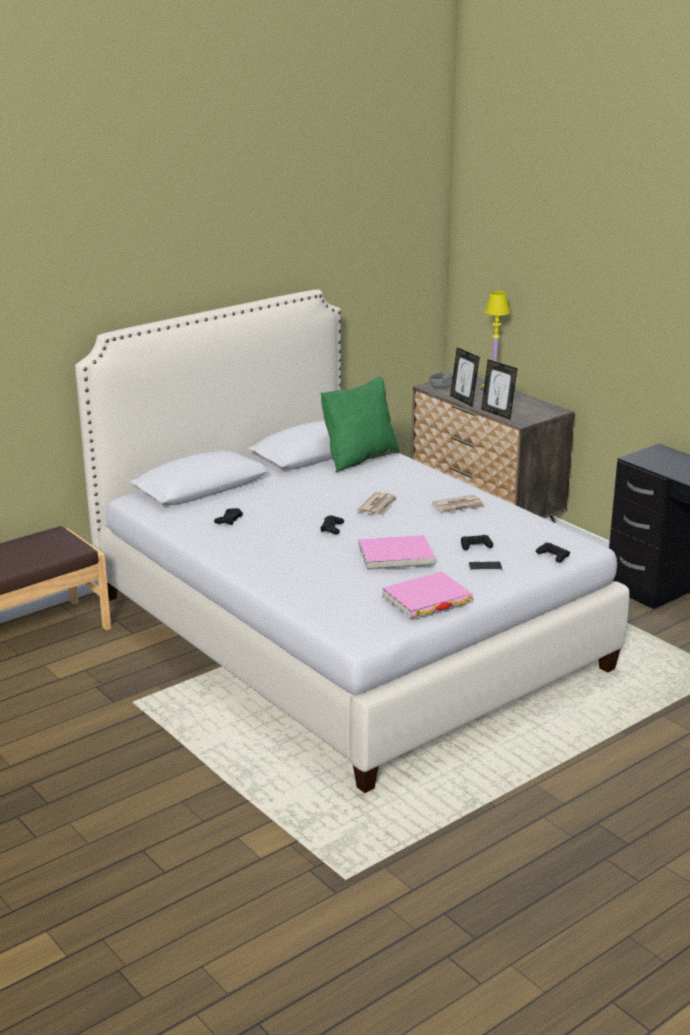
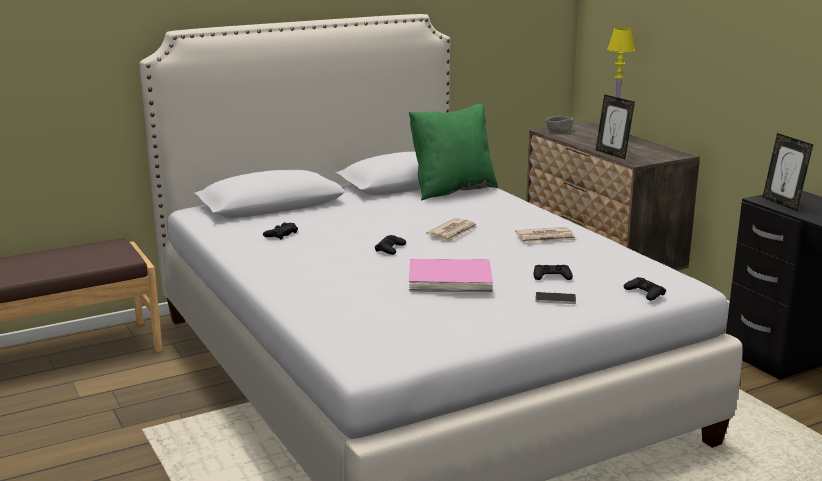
camera: 10 degrees right, 5 degrees down
(427, 599) = (468, 328): pink book -> none
(463, 400) = (579, 142): picture frame -> picture frame (782, 203)

